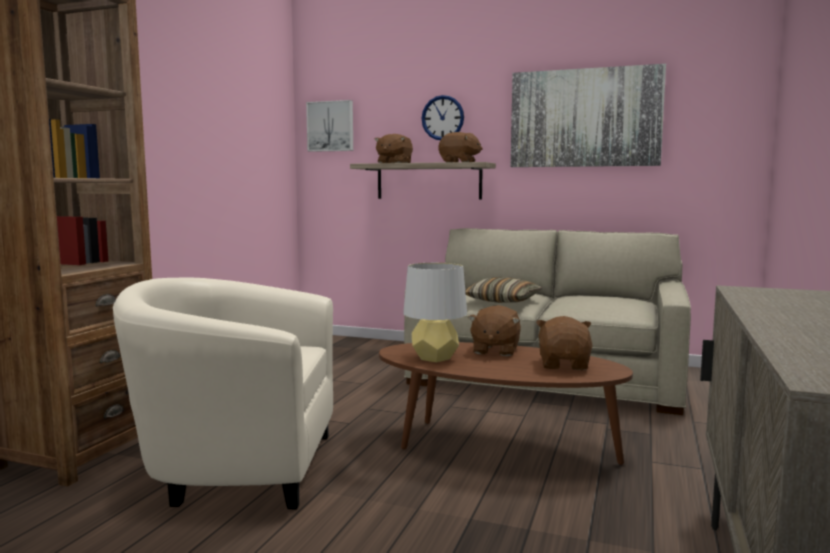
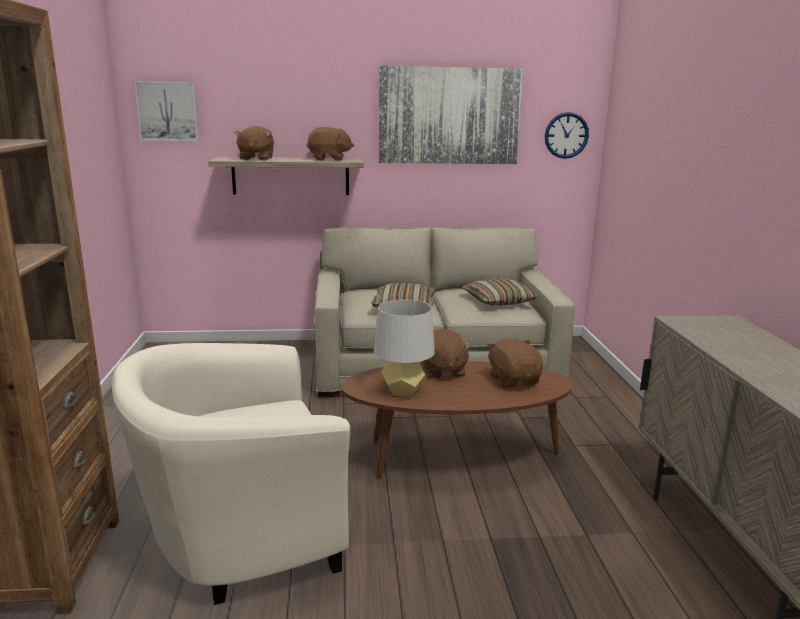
camera: 25 degrees left, 10 degrees up
(442, 118) = (304, 108): wall clock -> wall clock (566, 135)
(612, 304) = (498, 301): none -> pillow

